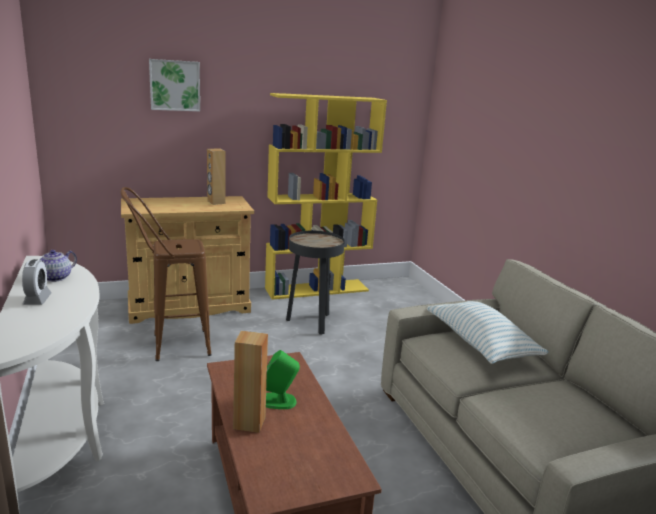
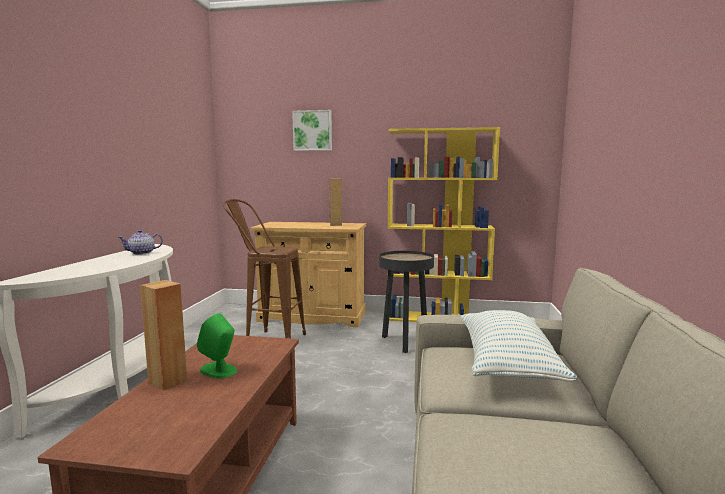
camera: 30 degrees right, 10 degrees down
(37, 299) = (104, 261): alarm clock -> none

